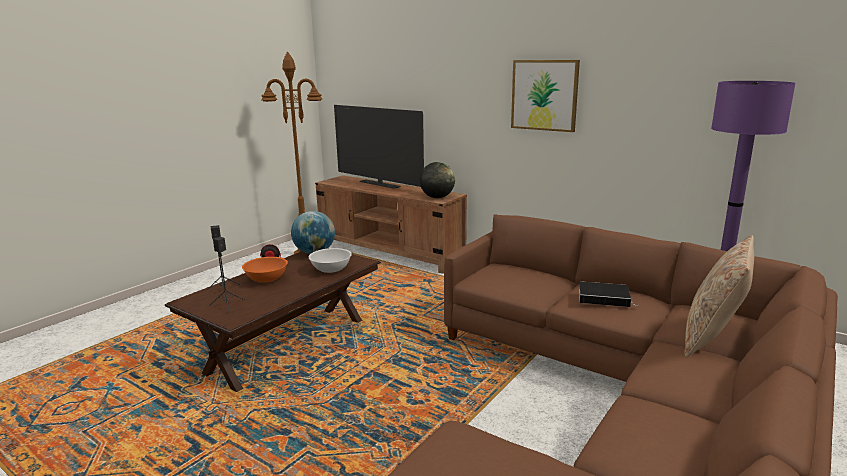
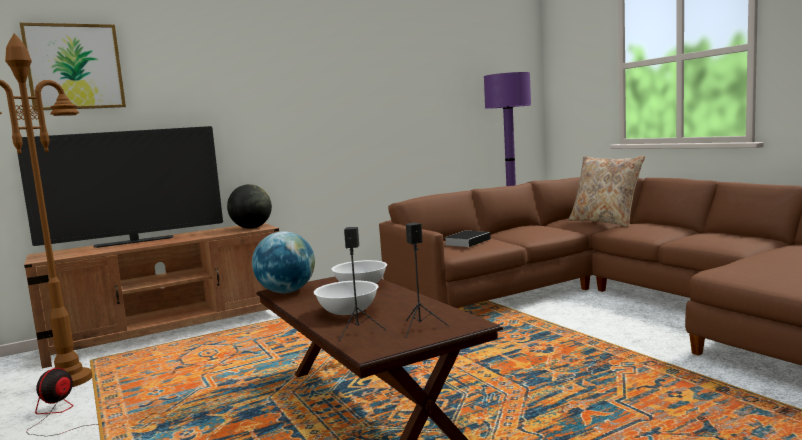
camera: 65 degrees left, 10 degrees down
(266, 279) = (348, 311): orange bowl -> white bowl
(544, 95) = (333, 101): picture -> picture (74, 67)
(605, 297) = (531, 229): book -> book (468, 241)

